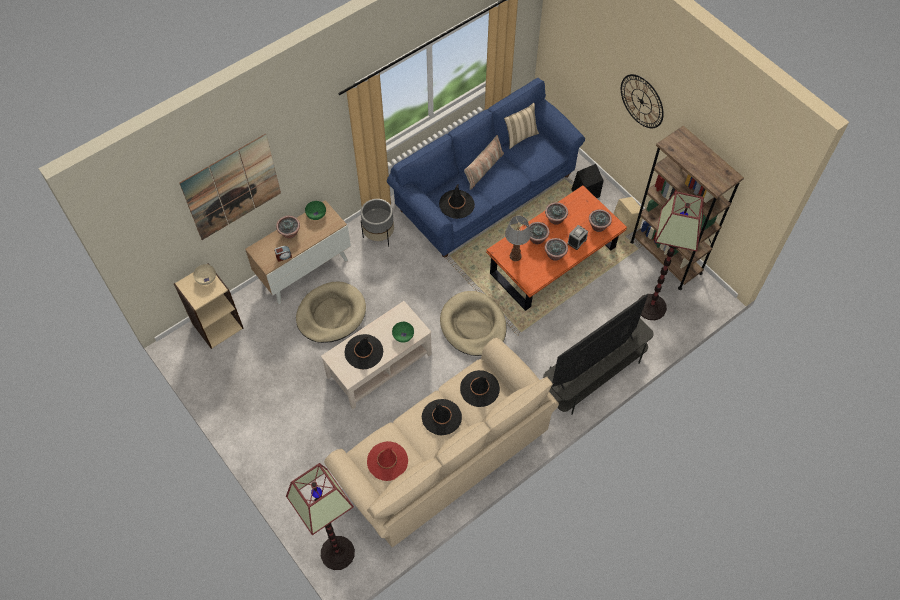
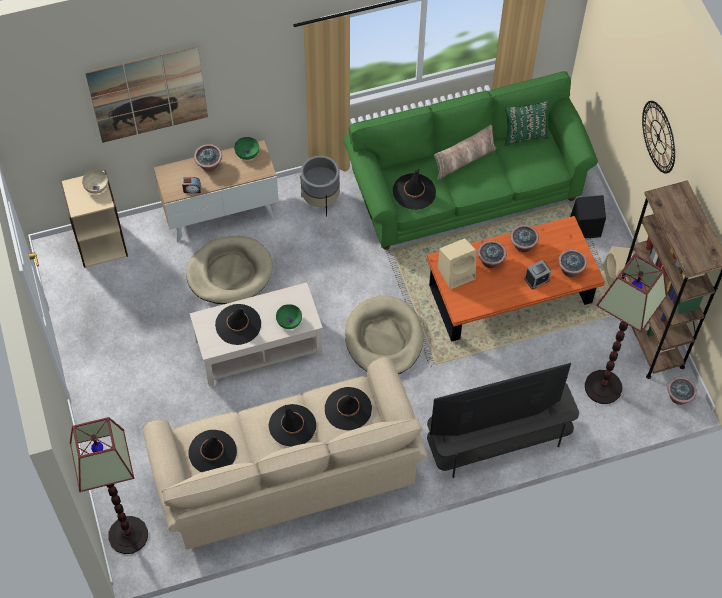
camera: 20 degrees right, 0 degrees up
(387, 461) = (212, 452): red hat -> black hat
(486, 193) = (465, 190): blue sofa -> green sofa
(515, 255) = (457, 273): table lamp -> beige speaker
(520, 136) = (524, 135): beige pillow -> green pillow
(554, 255) = (503, 287): potted plant -> potted plant (678, 397)

